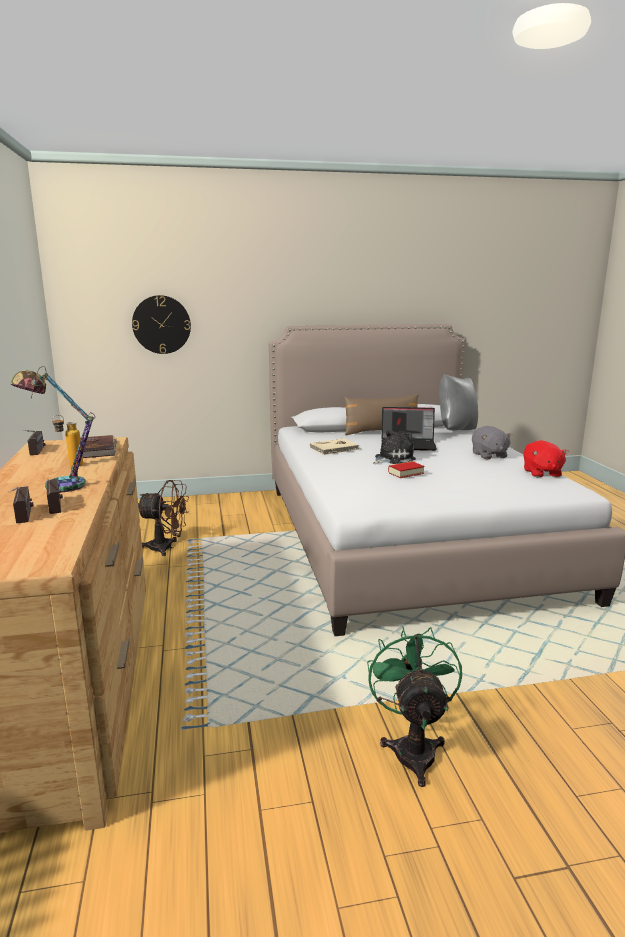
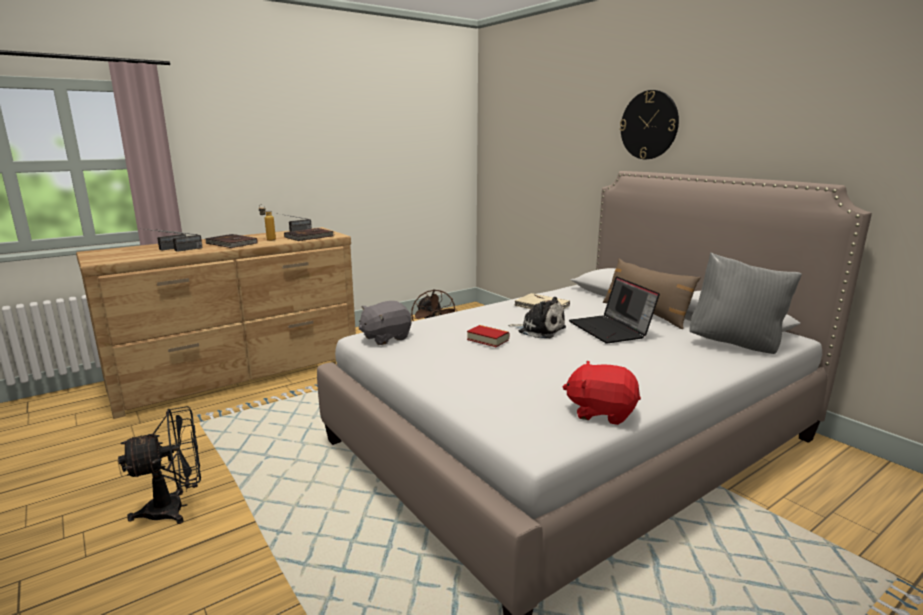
camera: 65 degrees right, 0 degrees up
(59, 483) = (231, 243): table lamp -> brown book
(161, 324) = (536, 162): wall clock -> wall clock (649, 125)
(413, 747) = (175, 508): green fan -> black fan
(489, 455) = (639, 373): grey plush toy -> grey plush toy (385, 338)
(541, 473) = (601, 412): red plush toy -> red plush toy turned 45 degrees clockwise

